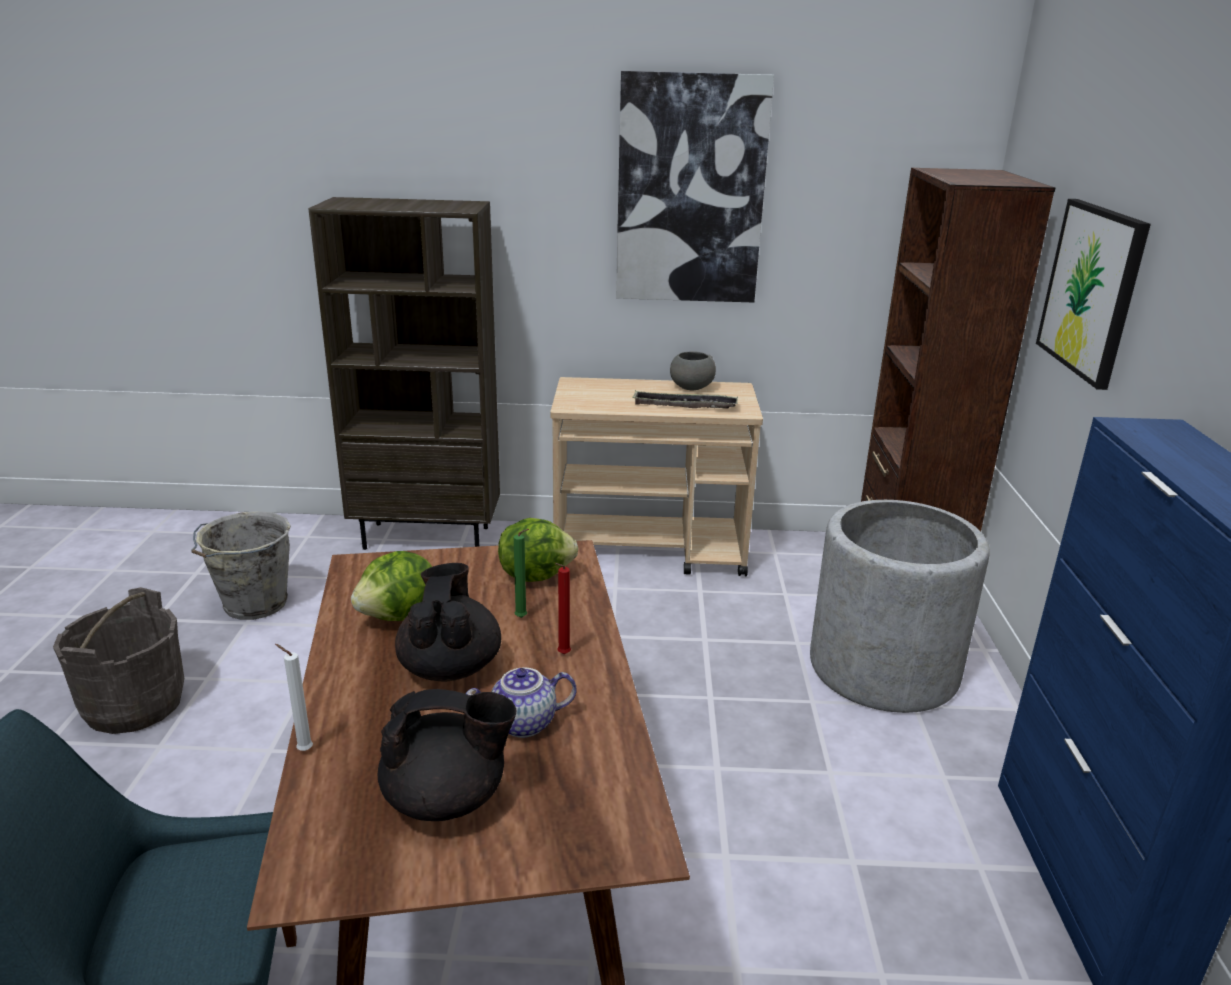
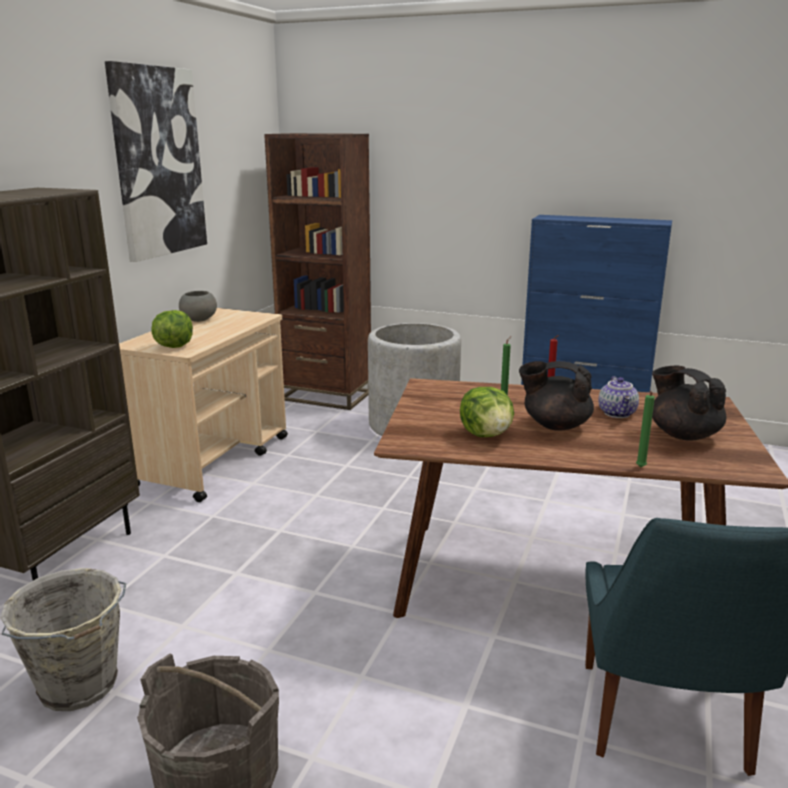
camera: 70 degrees left, 5 degrees down
(302, 750) = (640, 468): white candle -> green candle
(447, 798) = (683, 434): black teapot -> black teapot turned 45 degrees counterclockwise
(535, 575) = (450, 395): lettuce -> lettuce (174, 346)
(684, 405) = (232, 325): tray -> none
(1092, 290) = (428, 180): picture -> none

